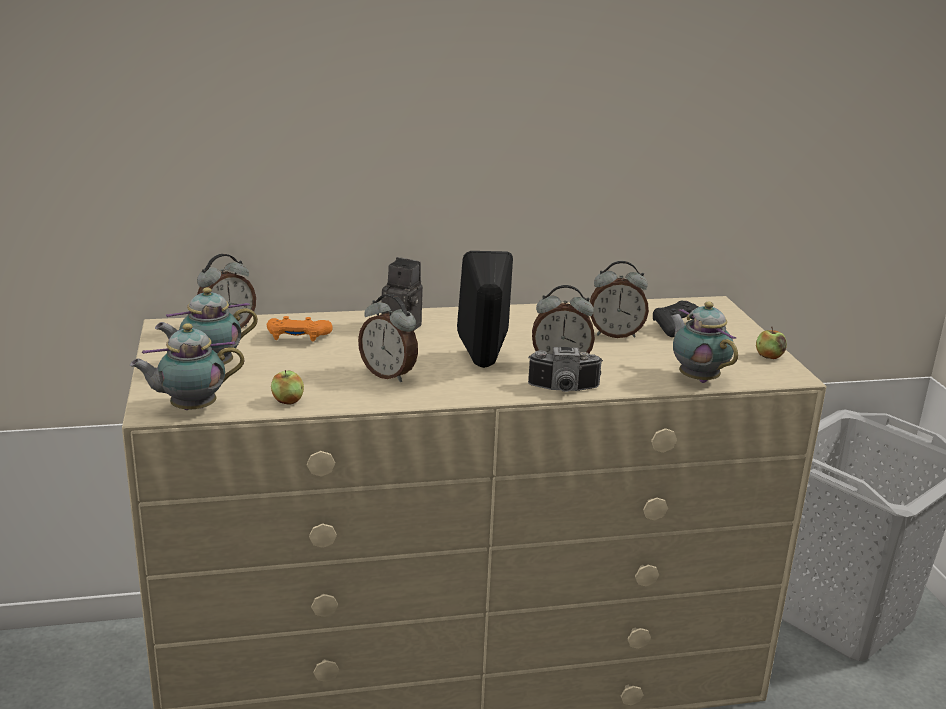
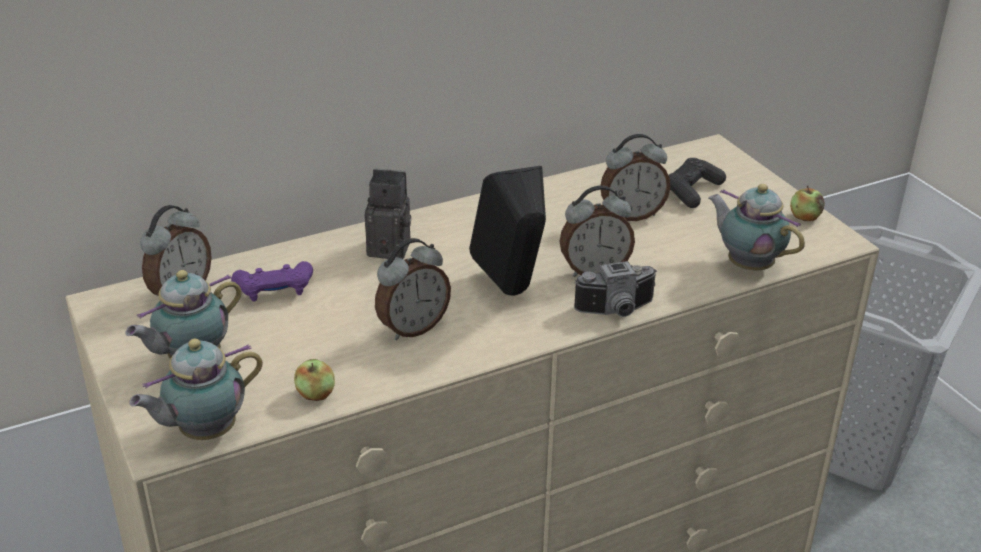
camera: 15 degrees left, 10 degrees up
(297, 338) = (275, 290): orange game controller -> purple game controller
(389, 374) = (412, 328): alarm clock -> alarm clock turned 60 degrees counterclockwise

